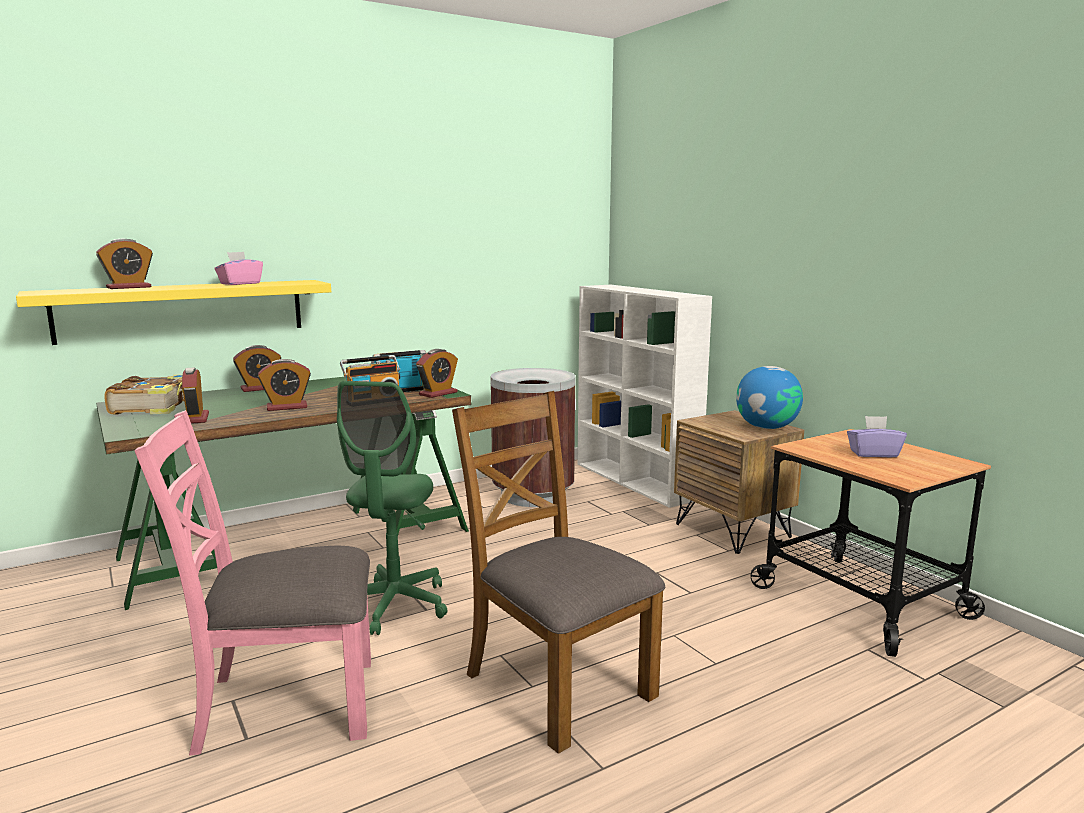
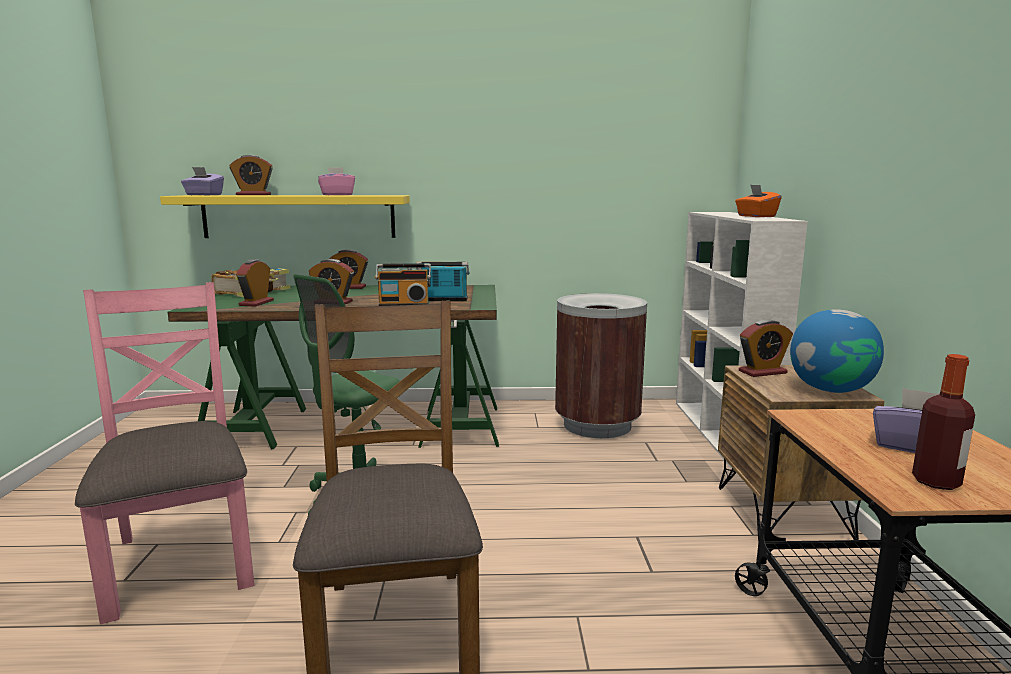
camera: 30 degrees right, 0 degrees up
(62, 291) = (203, 195): none -> purple tissue box
(285, 704) = (181, 561): pink chair -> pink chair turned 45 degrees clockwise
(438, 393) = (471, 305): alarm clock -> alarm clock (762, 372)
(659, 291) = (755, 216): none -> orange tissue box
(908, 470) = (936, 482): none -> bottle

